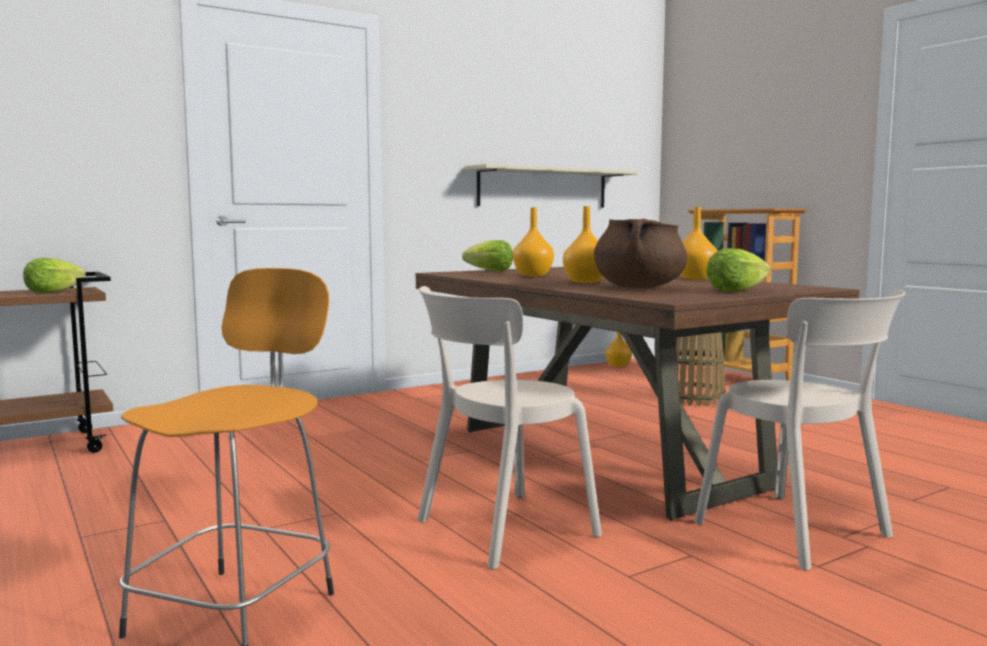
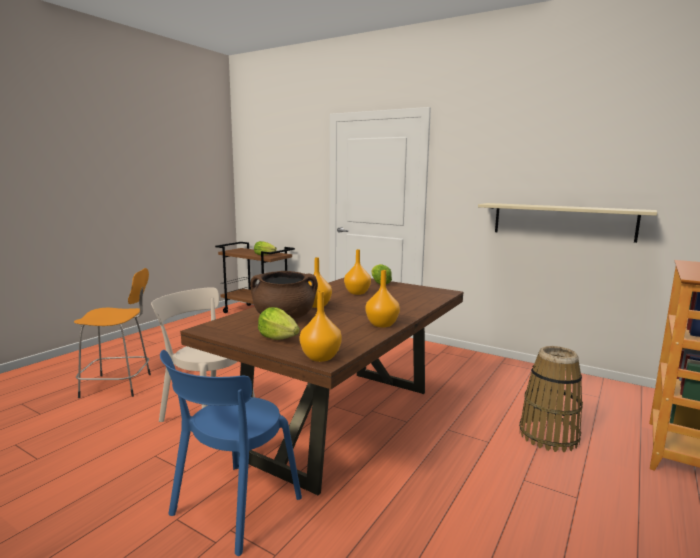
camera: 65 degrees right, 5 degrees up
(618, 366) = (617, 389): orange vase -> orange vase (319, 357)
(799, 532) = (232, 509): beige chair -> blue chair

